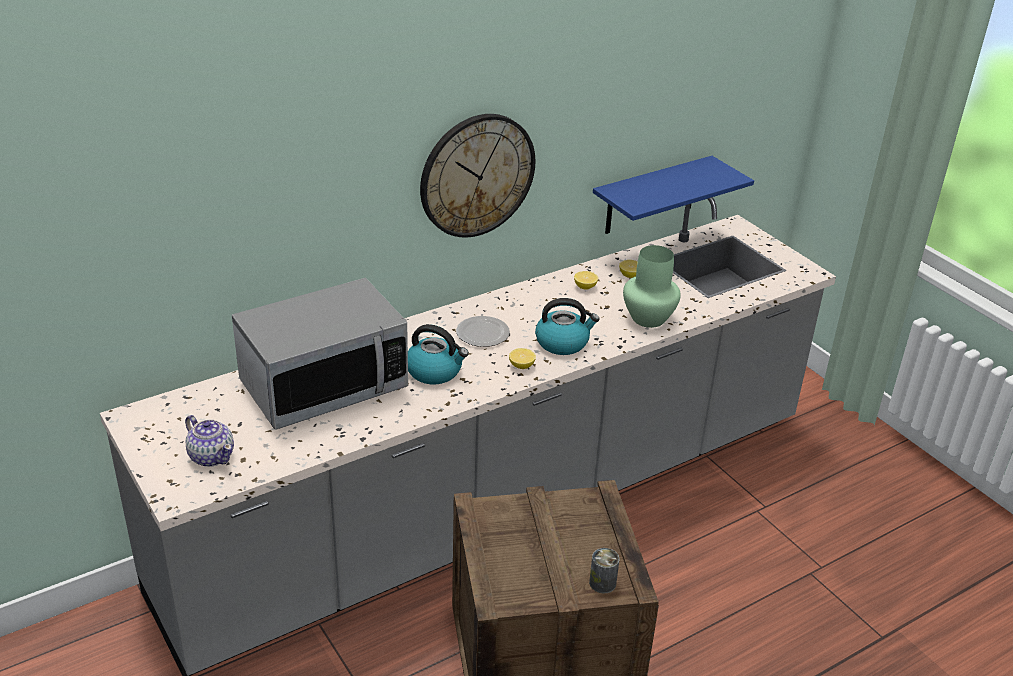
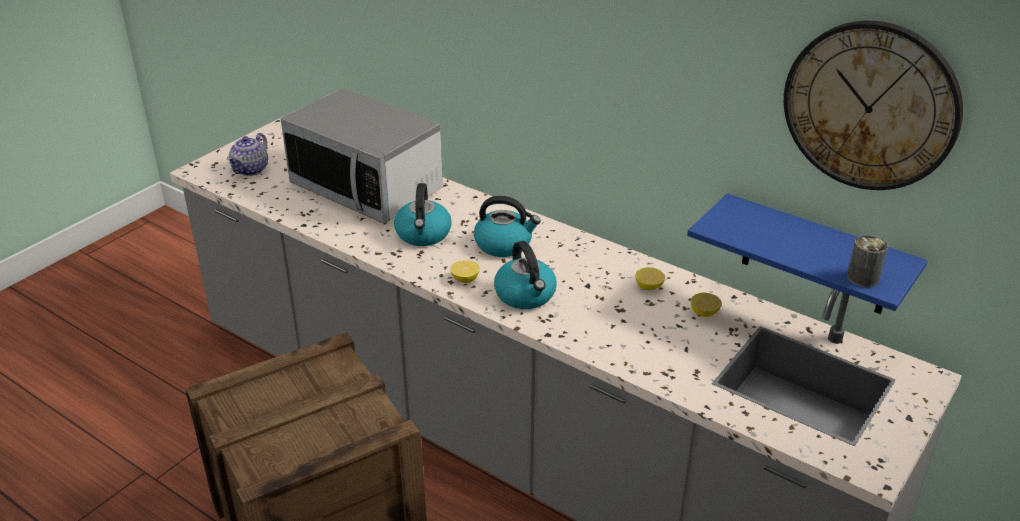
camera: 70 degrees right, 0 degrees up
(477, 175) = (583, 94): wall clock -> wall clock (870, 106)
(481, 334) = (504, 244): plate -> kettle
(602, 583) = (262, 458): can -> can (863, 278)
(648, 318) = (623, 343): green vase -> none

